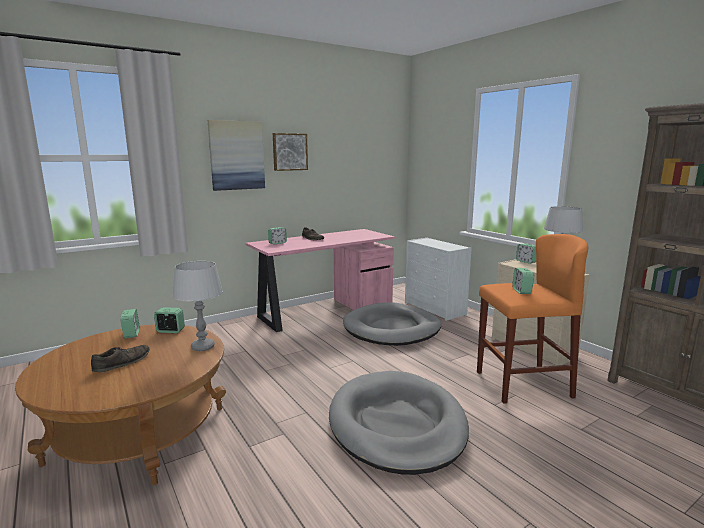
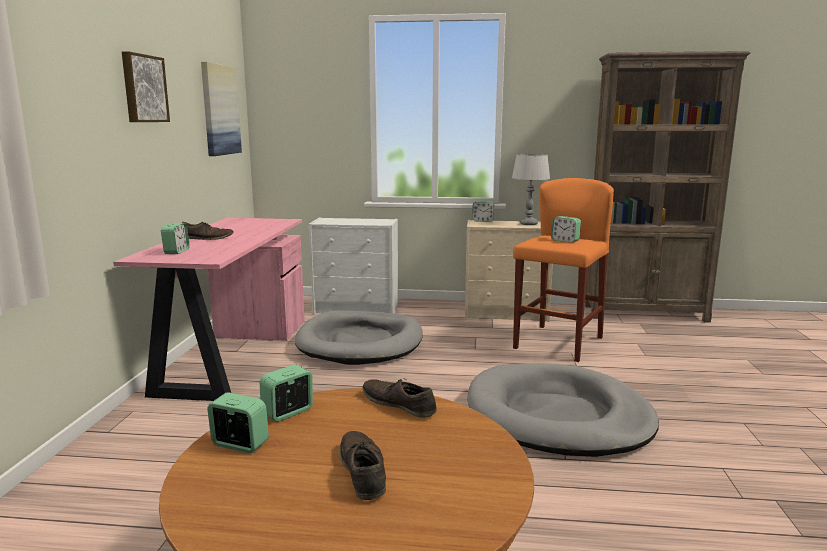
camera: 50 degrees left, 0 degrees up
(202, 347) = (399, 404): grey table lamp -> brown shoe
(237, 155) = (81, 90): picture -> picture (220, 110)

